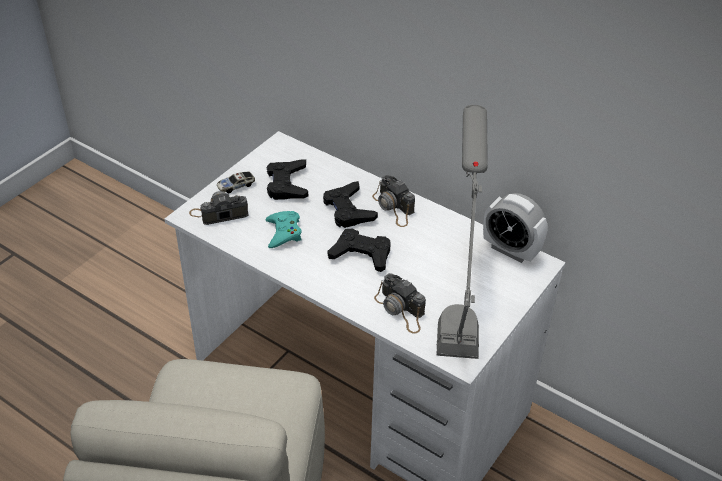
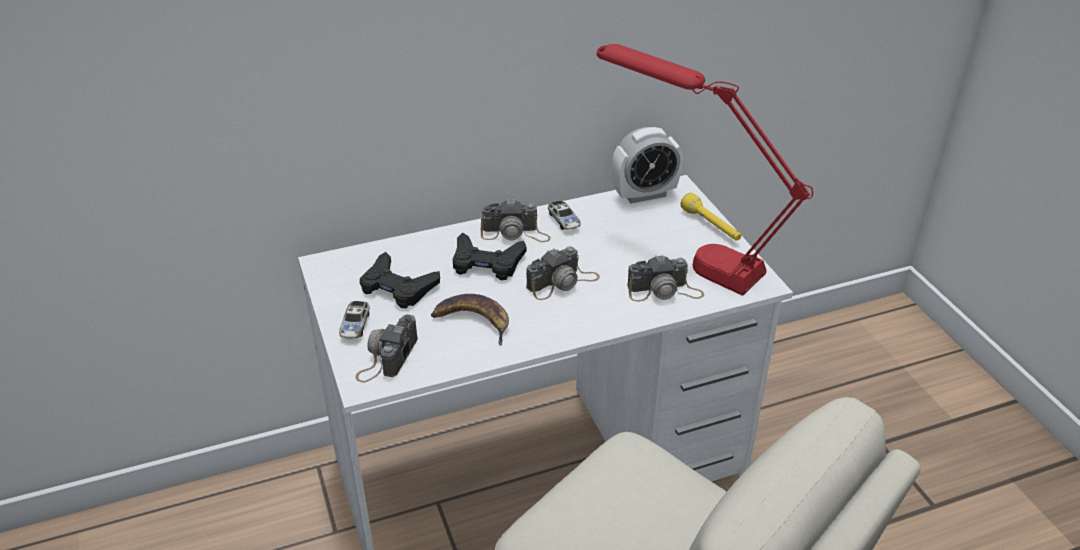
camera: 55 degrees left, 5 degrees down
(283, 233) = (474, 321): turquoise game controller -> banana
(361, 254) = (562, 282): black game controller -> camera
(432, 224) = (564, 221): none -> toy car
(458, 303) = (686, 253): grey table lamp -> red table lamp
(508, 303) = (711, 226): none -> yellow flashlight

